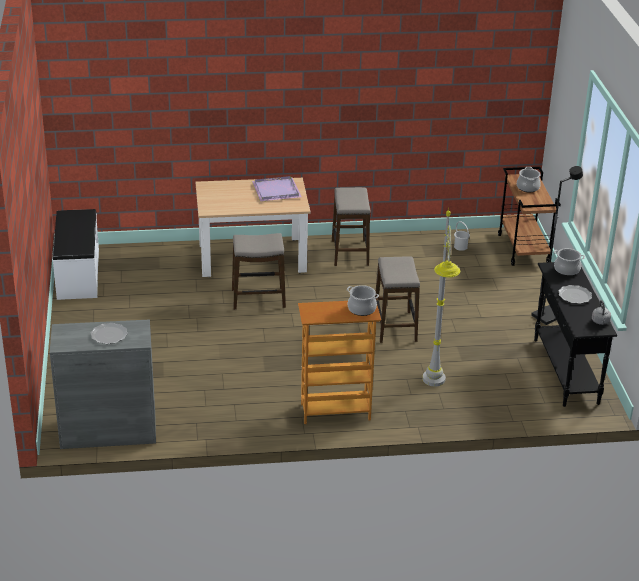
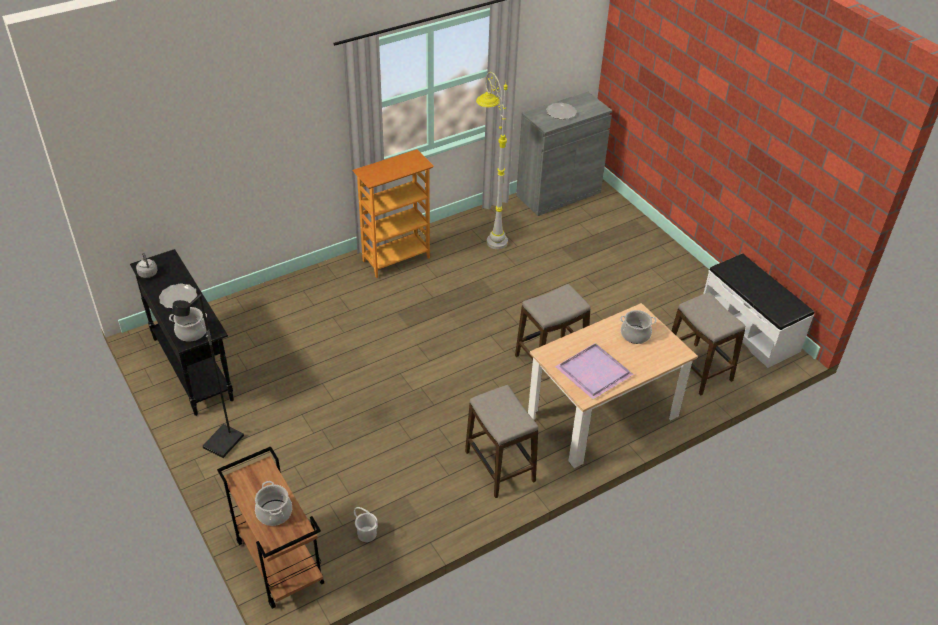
camera: 155 degrees right, 10 degrees up
(361, 309) = (374, 174): cooking pot -> cooking pot (635, 334)
(394, 327) = (389, 368): stool -> stool (698, 369)
(434, 391) = (318, 305): grey floor lamp -> grey floor lamp (489, 231)

